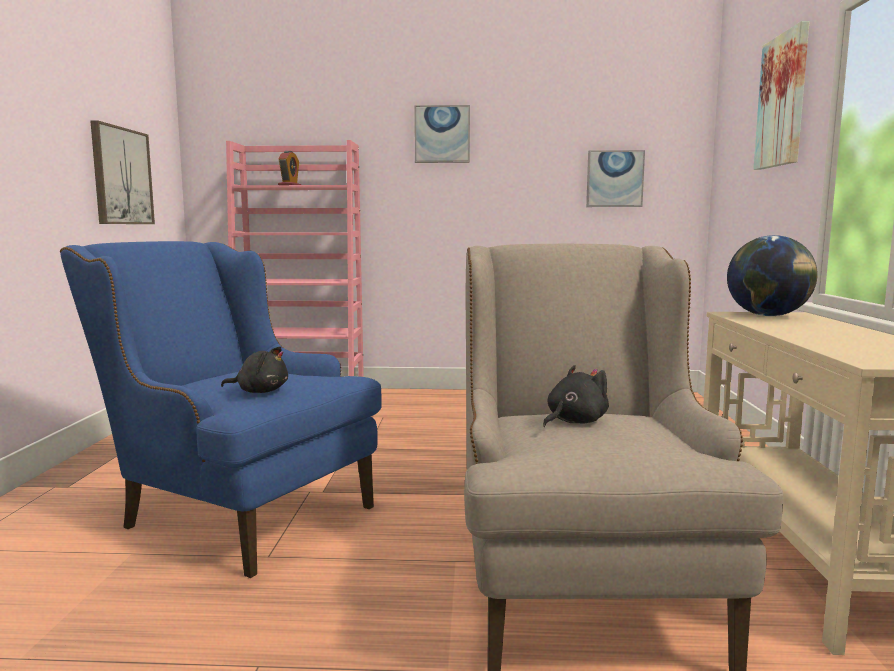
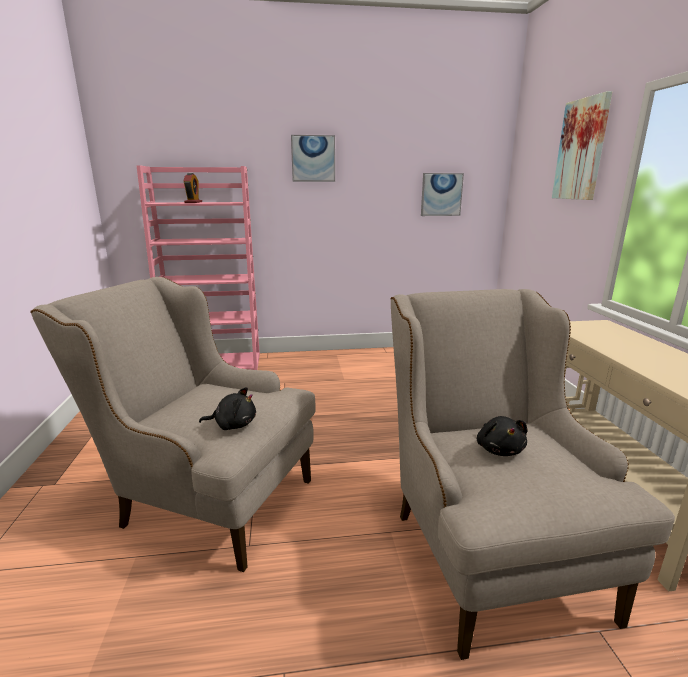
camera: 10 degrees left, 10 degrees up
(121, 176) = (50, 204): picture -> none
(235, 510) = (205, 497): blue armchair -> beige armchair
(574, 421) = (499, 449): black plush toy -> black plush toy turned 135 degrees clockwise
(768, 316) = (590, 328): globe -> none

